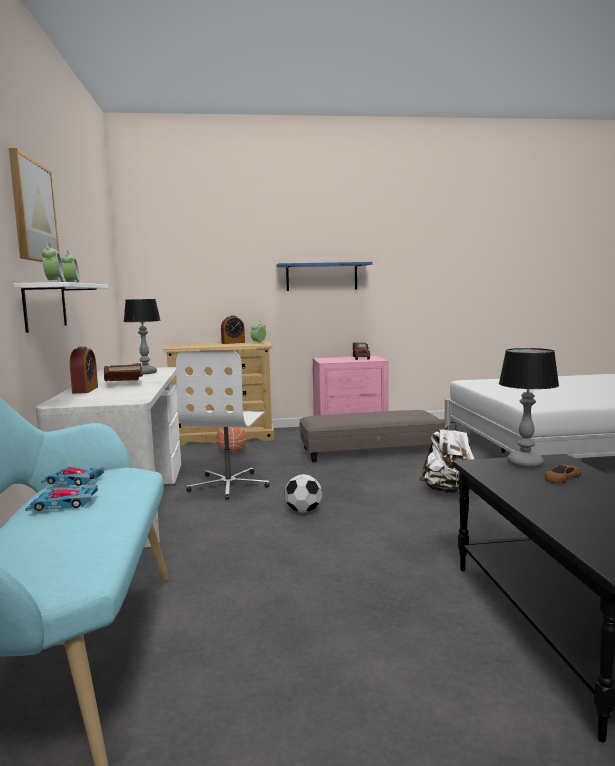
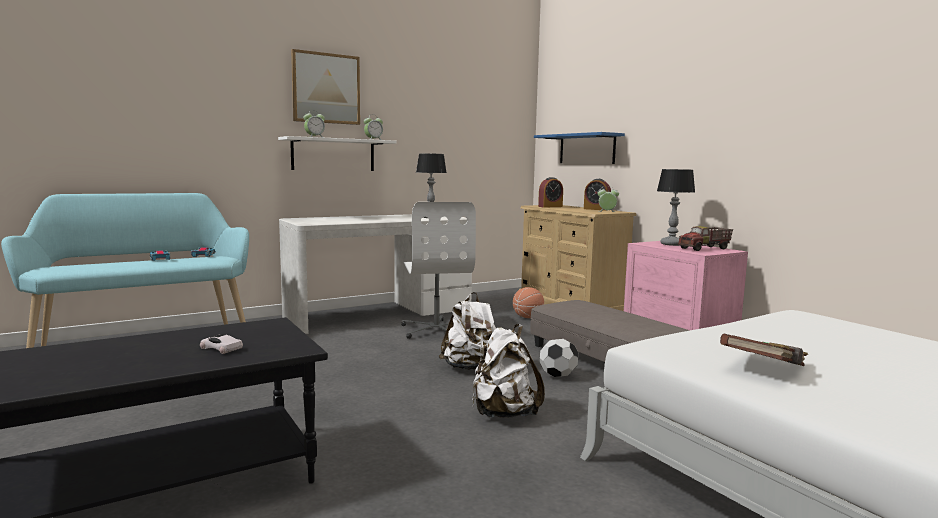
camera: 65 degrees right, 0 degrees up
(85, 390) = (343, 217): alarm clock -> alarm clock (550, 206)
(124, 384) = (373, 219): brown book -> brown book (764, 368)
(229, 485) = (437, 330): white office chair -> white office chair turned 90 degrees counterclockwise
(303, 511) = (393, 360): football -> football (558, 376)
(321, 277) = (700, 135): blue shelf -> blue shelf (587, 149)
(350, 488) = (471, 369): none -> white backpack
(525, 463) = (275, 337): table lamp -> table lamp (671, 244)
(561, 478) = (220, 348): brown toy car -> white toy car

